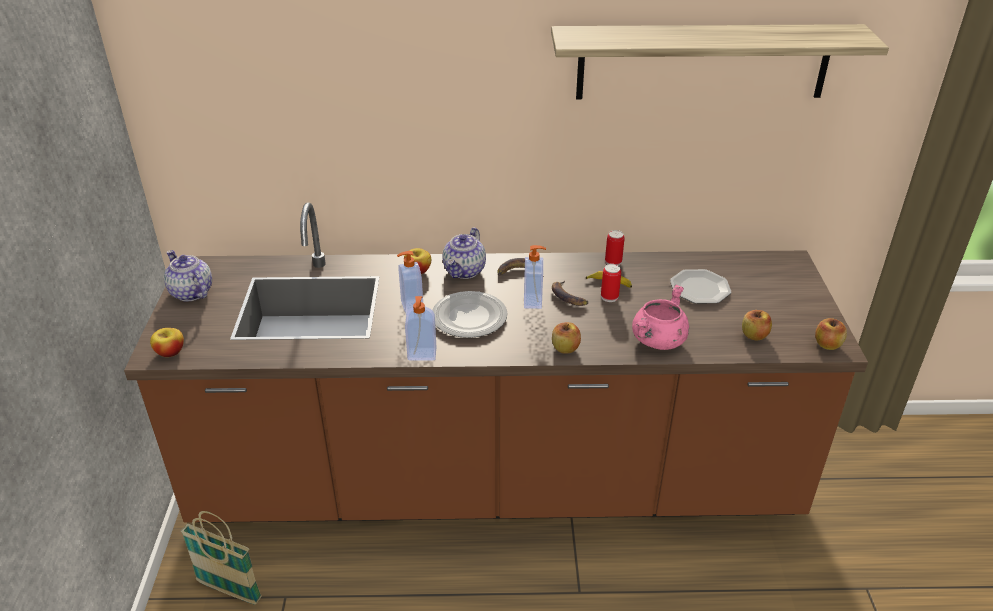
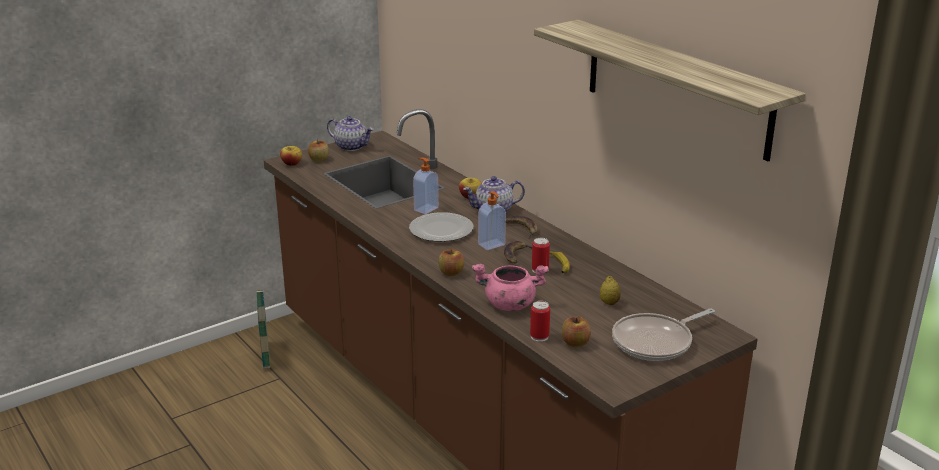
camera: 55 degrees right, 10 degrees down
(191, 292) = (351, 146): teapot -> teapot turned 105 degrees clockwise
(422, 355) = (379, 229): soap dispenser -> none
(613, 262) = (591, 258): can -> can (539, 336)
(699, 288) = (609, 303): plate -> lemon
(781, 296) = (656, 342): none -> frying pan
(827, 344) = (611, 381): apple -> apple (319, 159)

